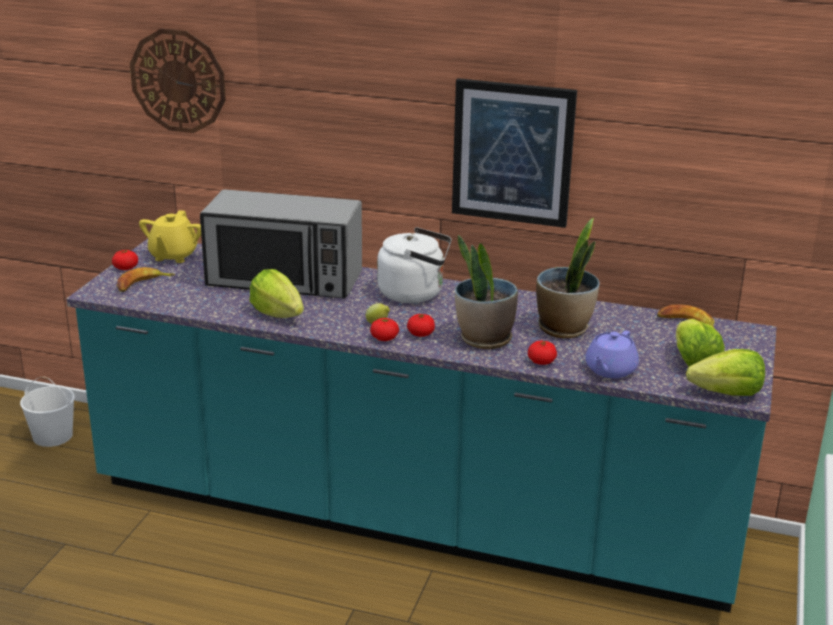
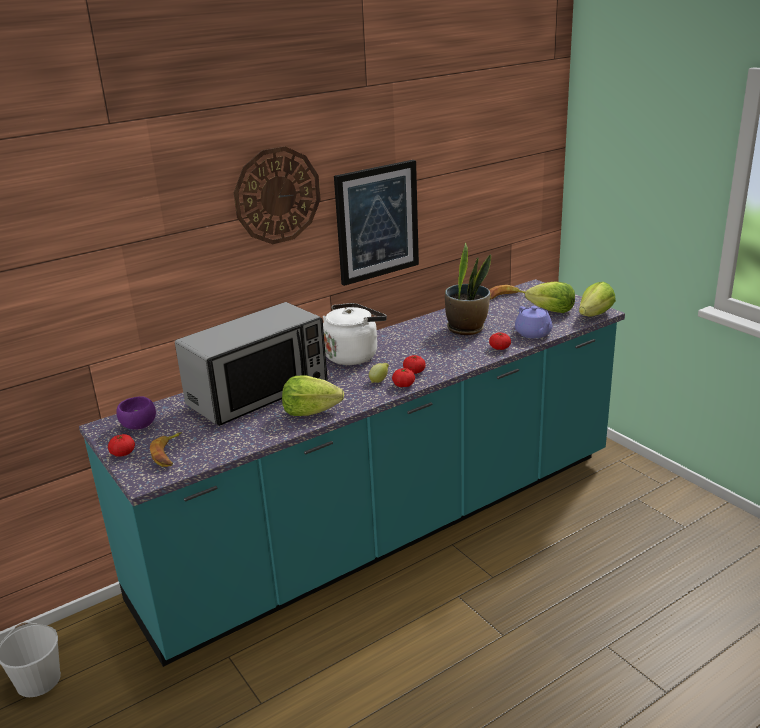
camera: 50 degrees left, 0 degrees up
(173, 256) = (137, 425): yellow teapot -> purple bowl
(178, 81) = (84, 257): wall clock -> wall clock (277, 195)
(484, 339) = (448, 355): potted plant -> none

